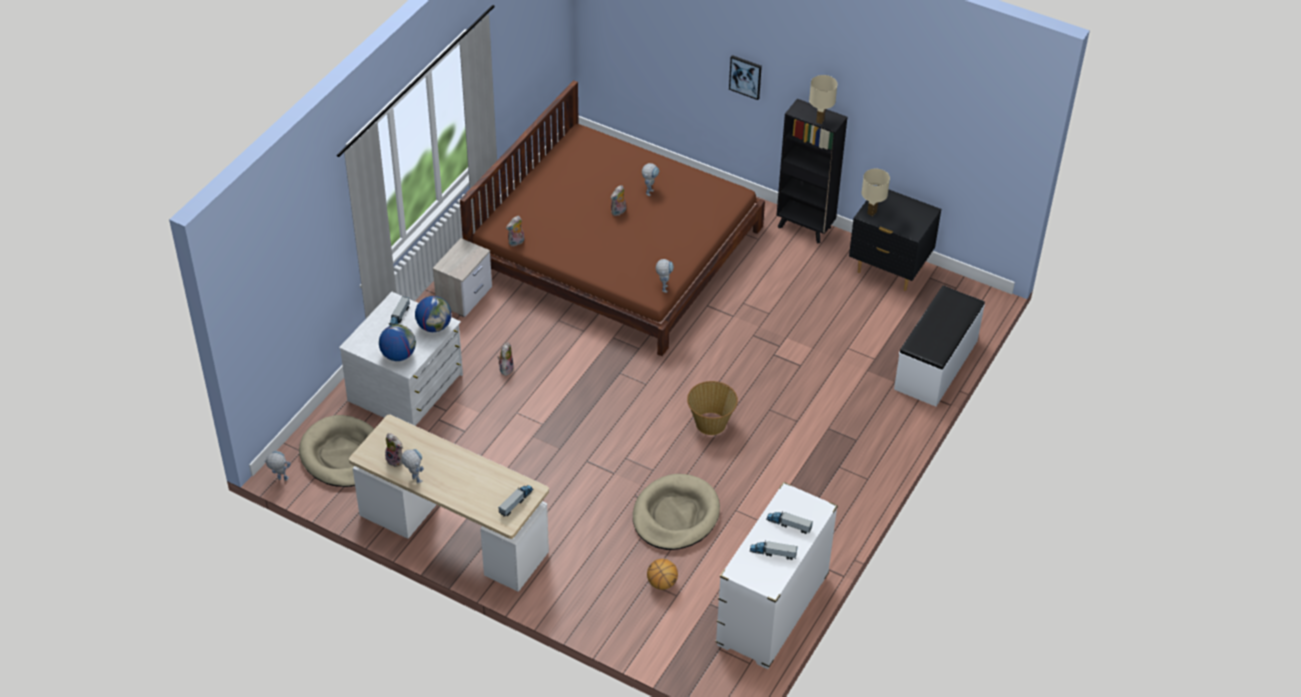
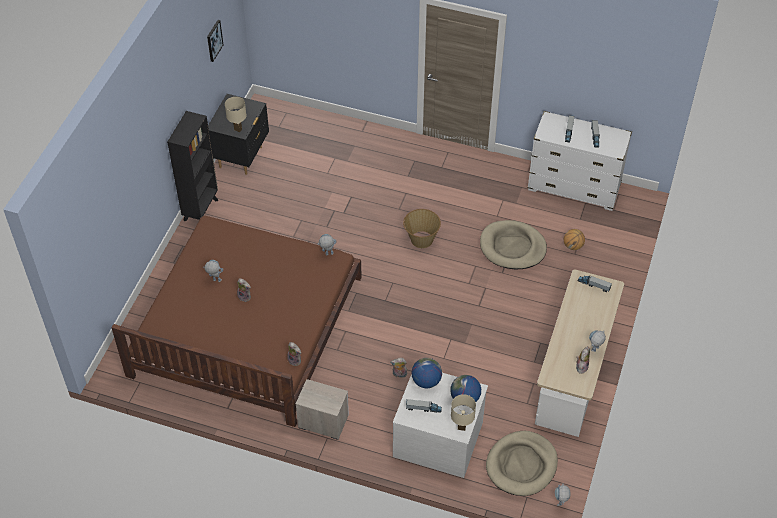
camera: 100 degrees left, 5 degrees up
(745, 76) = (143, 175): picture -> picture (214, 40)
(820, 120) = (193, 125): beige table lamp -> beige table lamp (461, 428)
(936, 365) = (333, 125): white bench -> none

